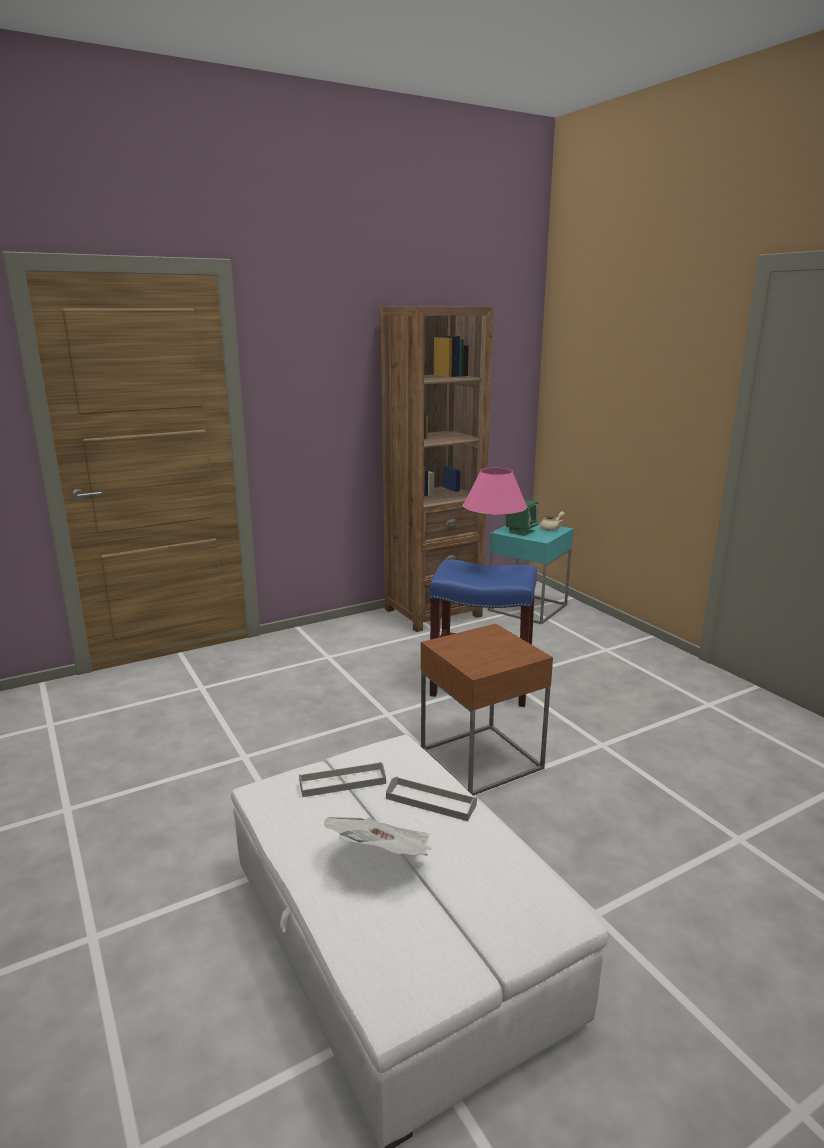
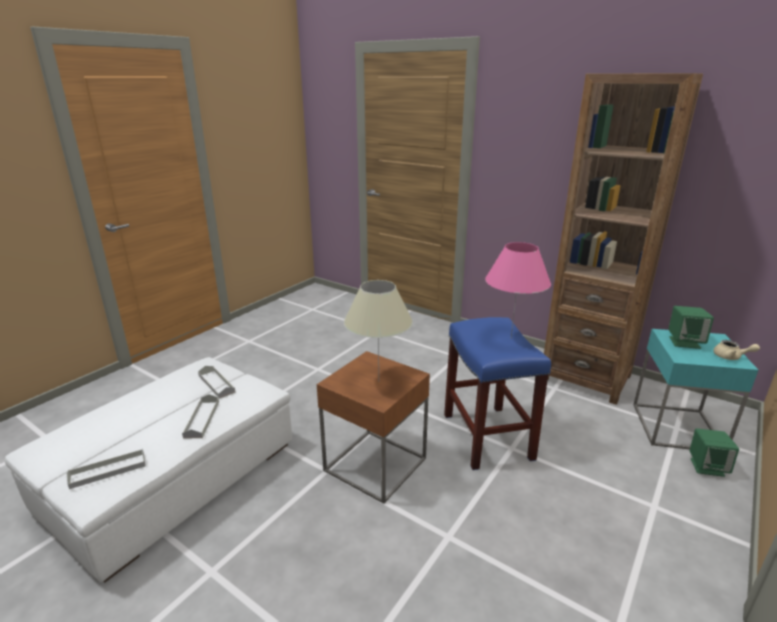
camera: 65 degrees right, 5 degrees up
(383, 858) = (143, 416): newspaper -> none
(493, 648) = (378, 381): none -> beige table lamp
(507, 895) = (108, 470): none -> grey tray
(576, 617) = (707, 467): none -> green speaker

